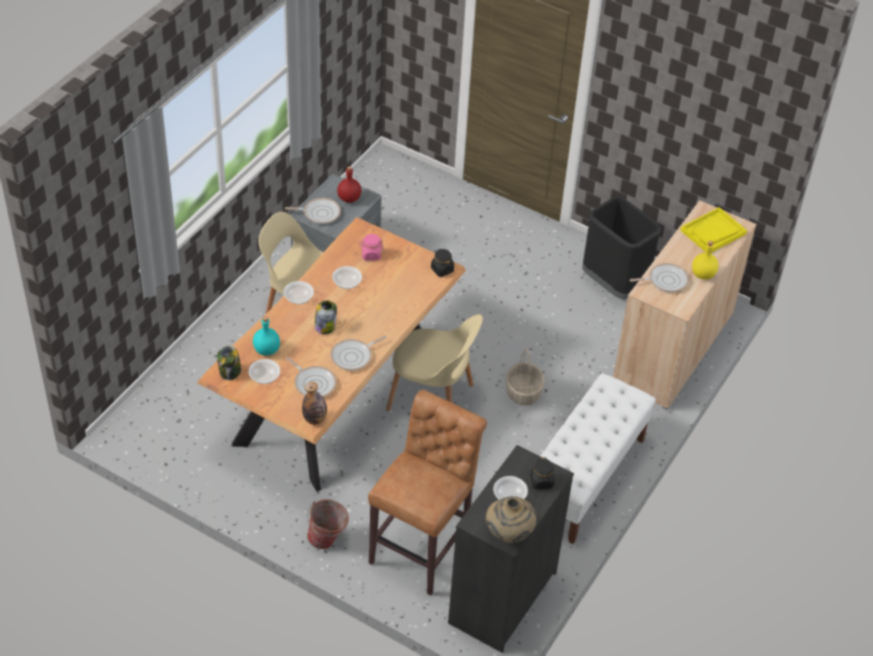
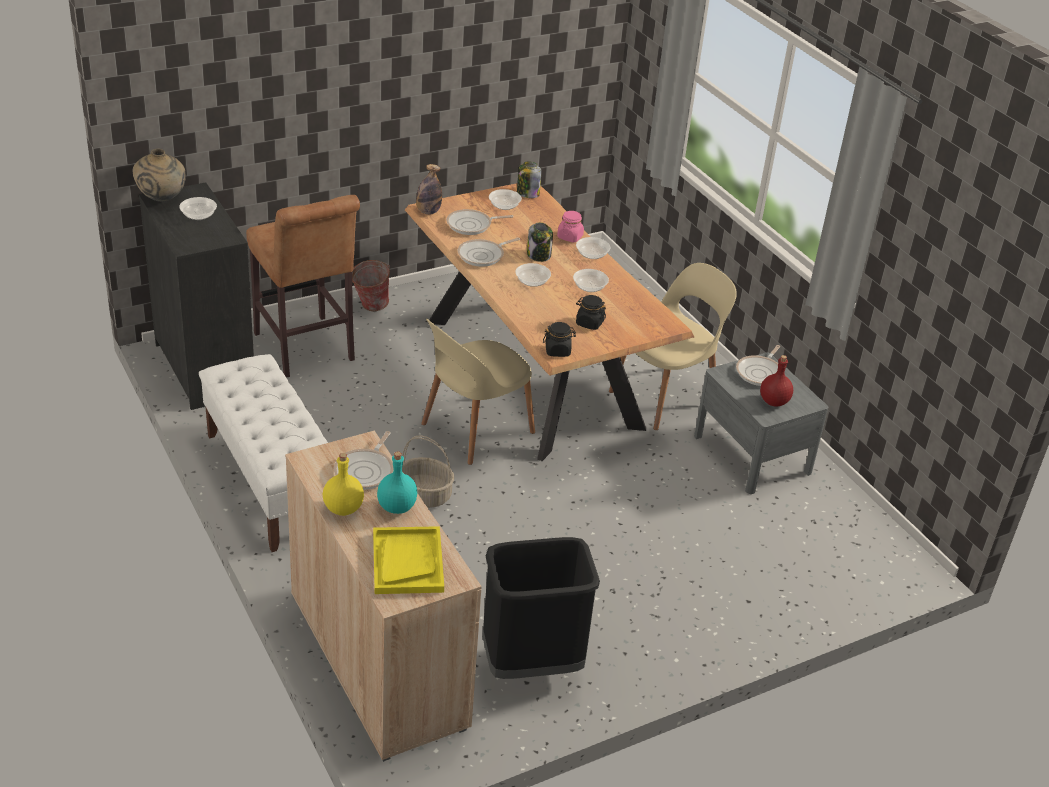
camera: 120 degrees right, 10 degrees down
(266, 350) = (537, 217): turquoise bottle -> turquoise bottle (396, 506)
(354, 356) = (483, 255): frying pan -> frying pan turned 120 degrees counterclockwise
(367, 315) = (532, 282): none -> bowl
(371, 255) = (620, 316): pink jar -> pink jar (570, 237)
(541, 481) = (191, 236): black jar -> black jar (589, 323)

